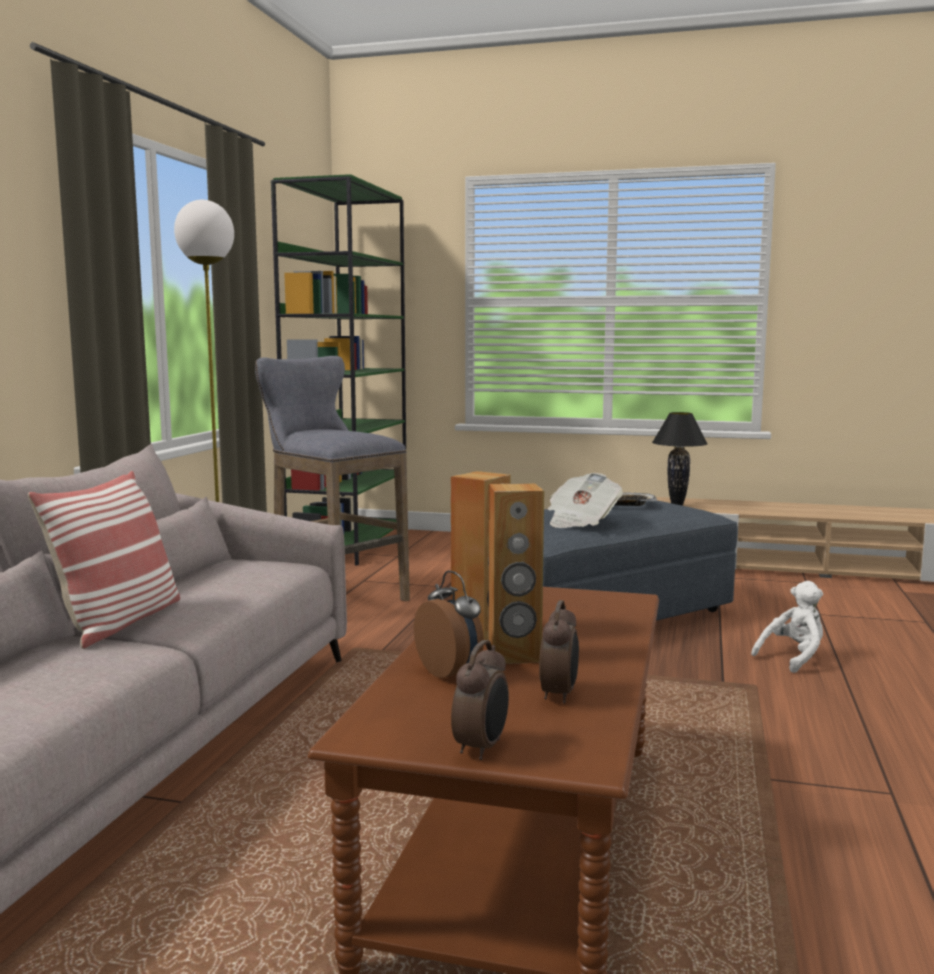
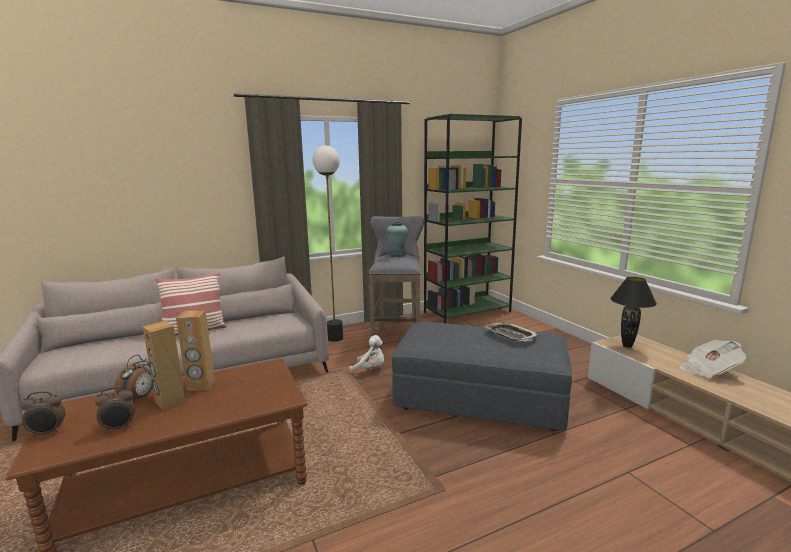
camera: 50 degrees right, 5 degrees up
(326, 429) = (397, 255): none -> turquoise vase
(581, 522) = (450, 341): newspaper -> newspaper (708, 370)
(793, 658) = (517, 489): white plush toy -> white plush toy (370, 369)

